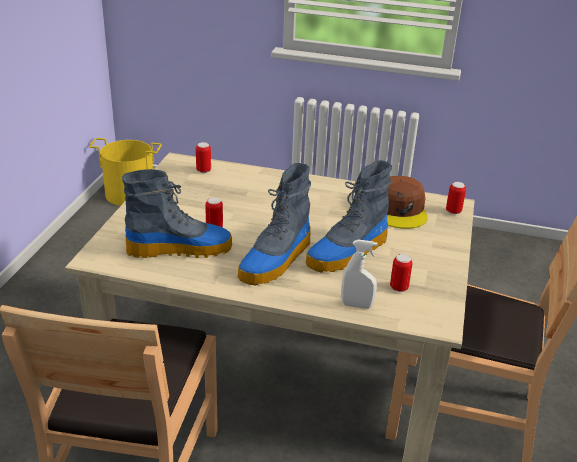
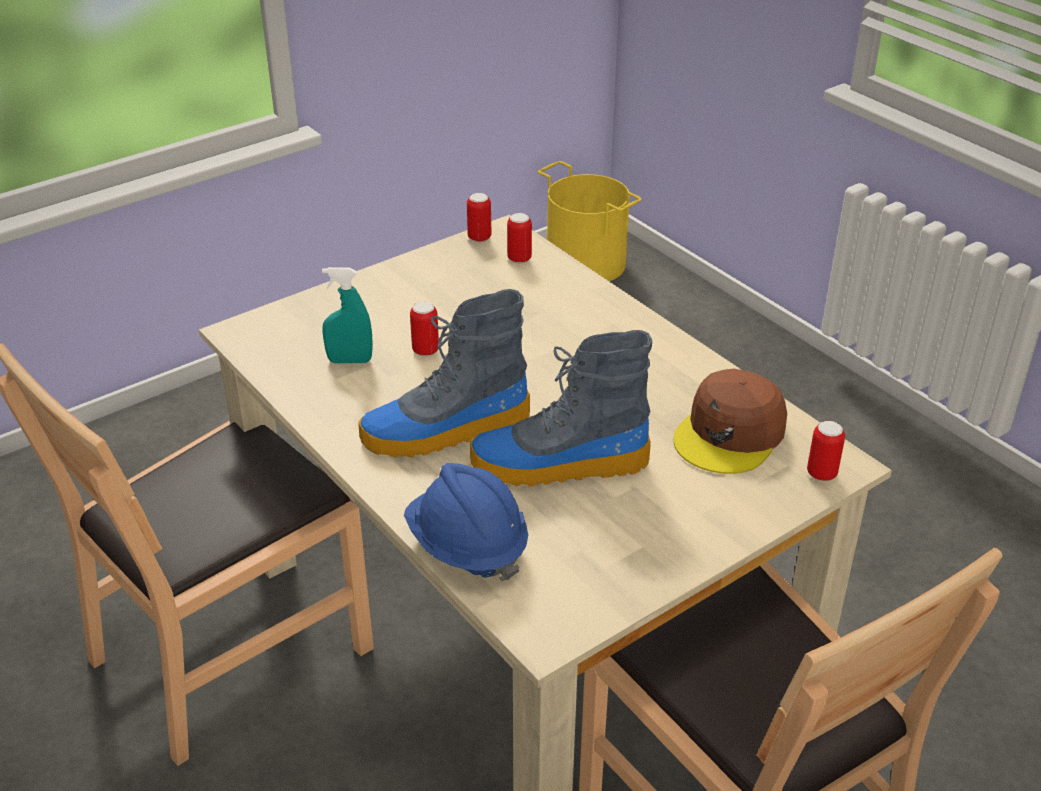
camera: 40 degrees right, 5 degrees up
(180, 248) = (350, 361): boot -> turquoise spray bottle
(356, 305) = (467, 546): white spray bottle -> blue hard hat
(399, 288) = (561, 551): can -> can (479, 238)

